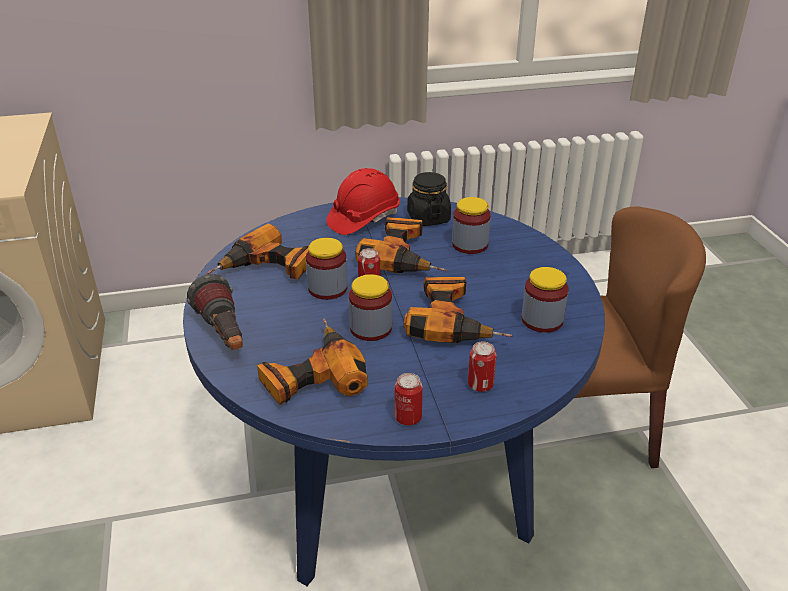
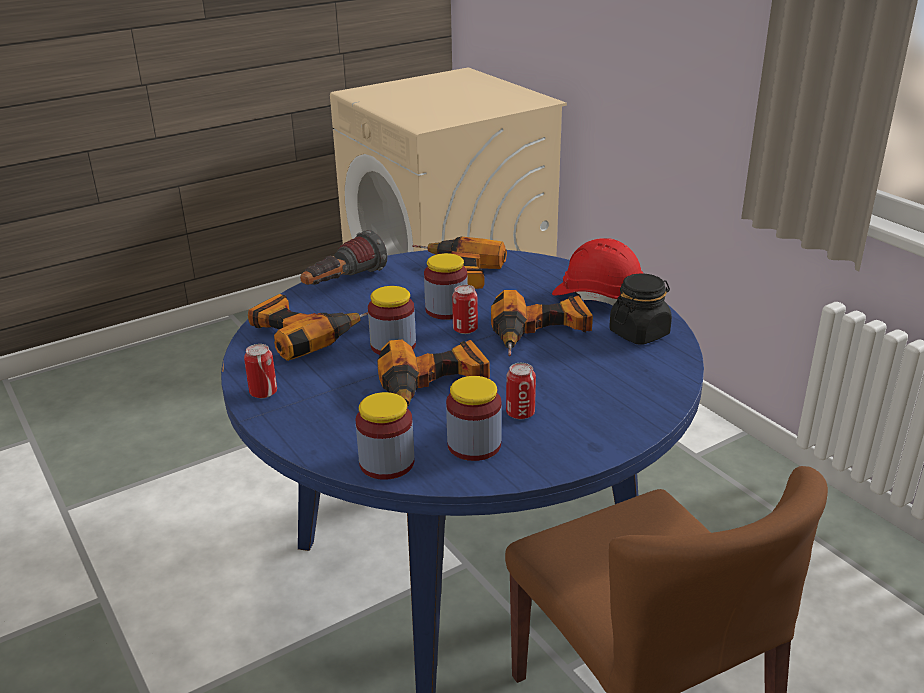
camera: 70 degrees right, 5 degrees down
(470, 244) = (603, 370): jar -> jar (387, 463)
(480, 385) = (330, 423): can -> can (520, 413)

